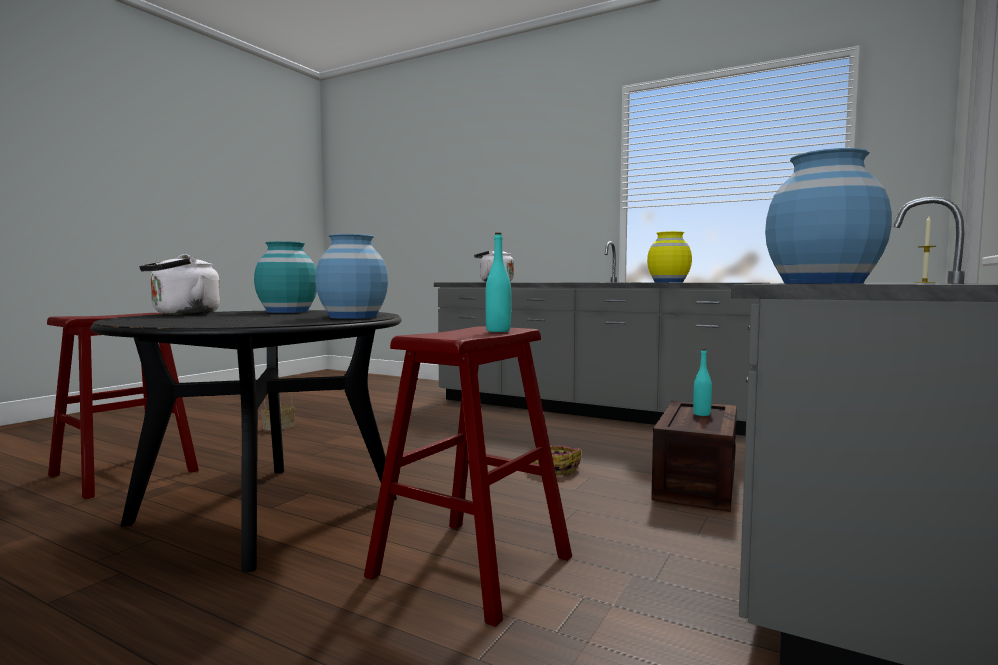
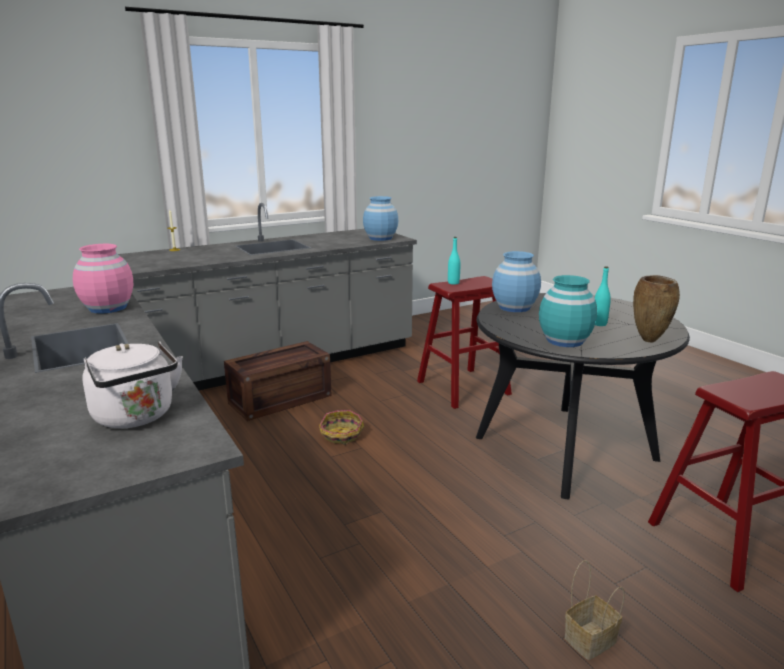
camera: 150 degrees left, 15 degrees up
(182, 314) = (650, 341): white kettle -> brown vase
(668, 282) = (108, 308): yellow vase -> pink vase
(701, 414) = (263, 362): turquoise bottle -> turquoise bottle (599, 324)

